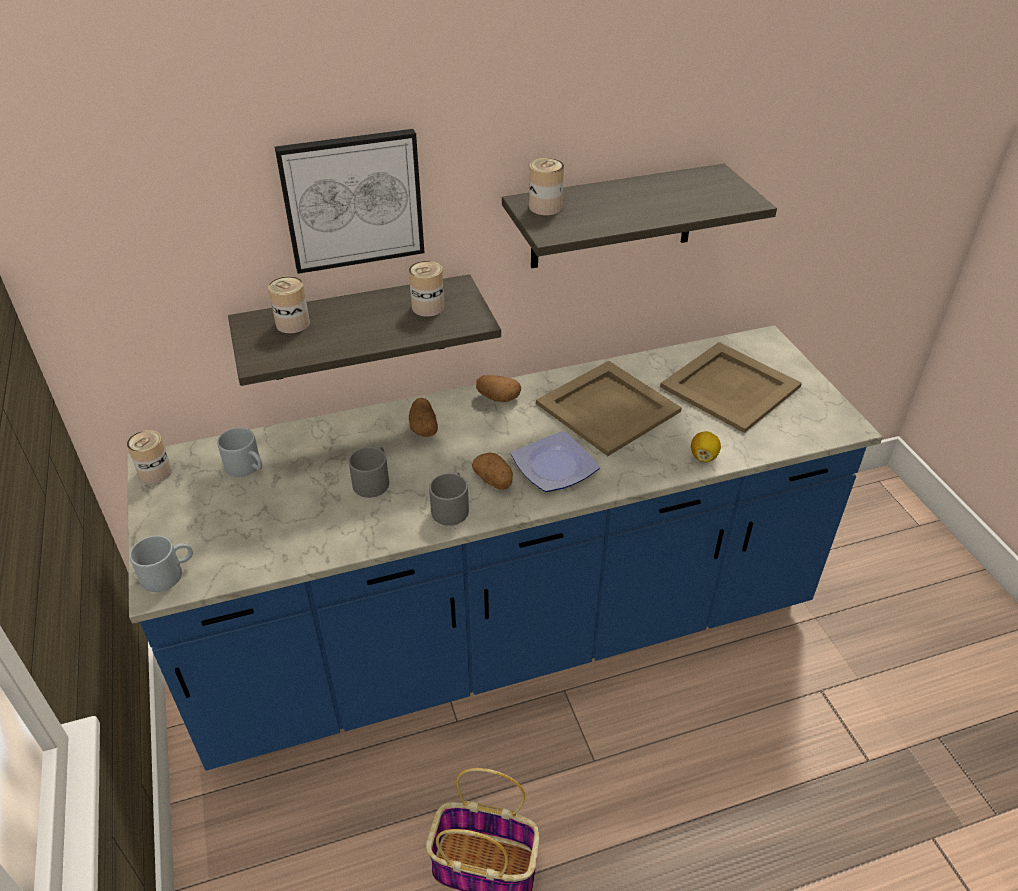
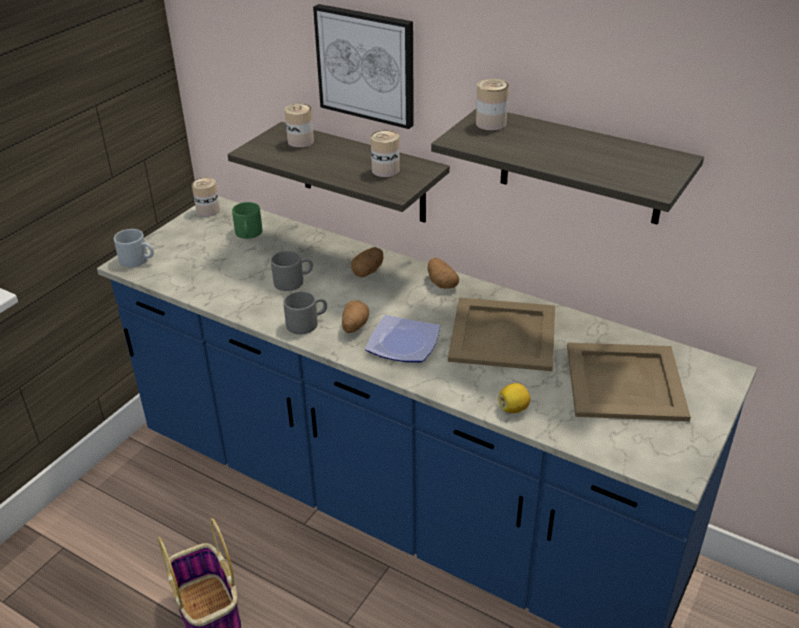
camera: 50 degrees right, 5 degrees down
(248, 467) = (249, 234): grey mug -> green mug

